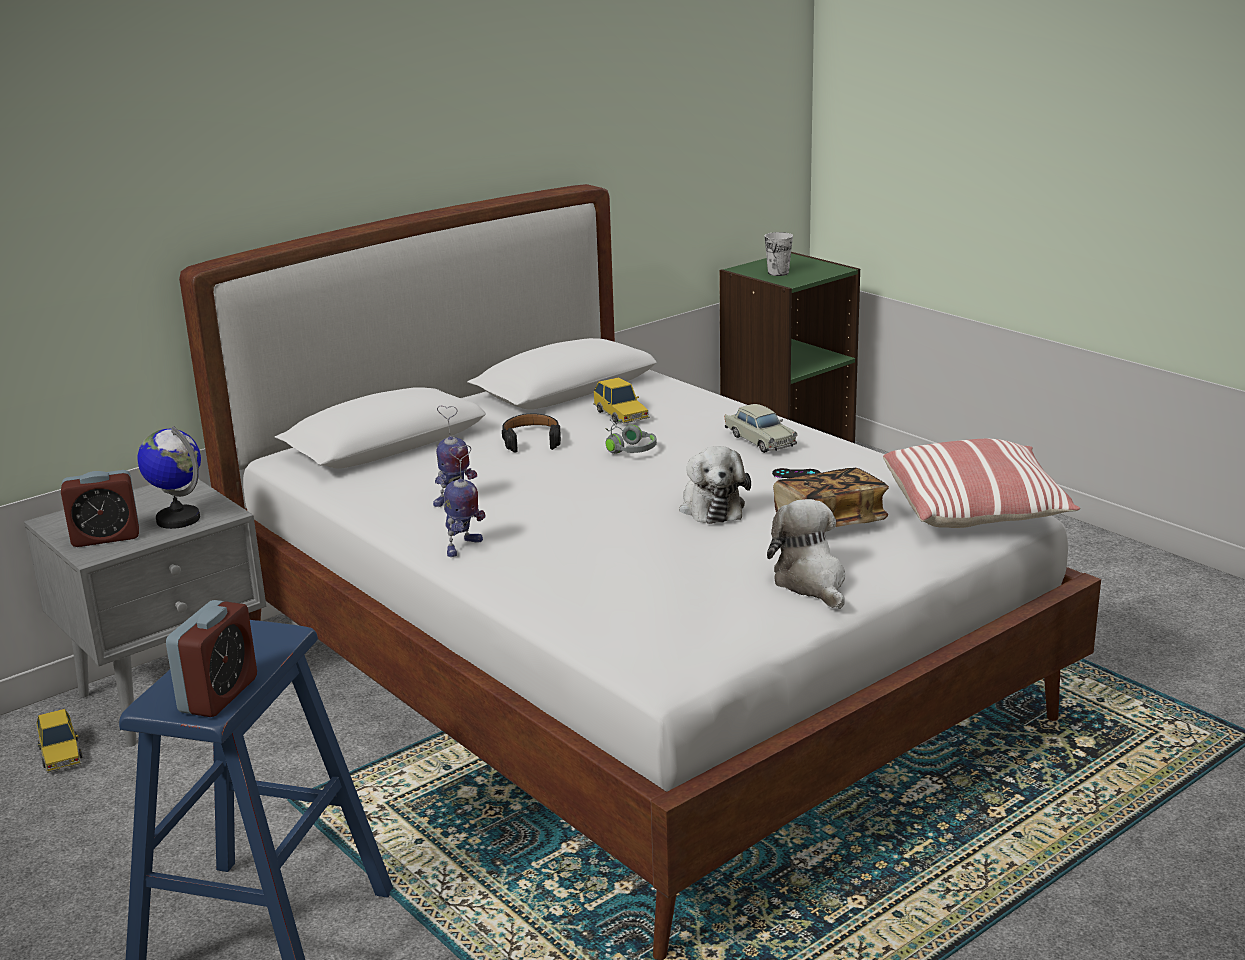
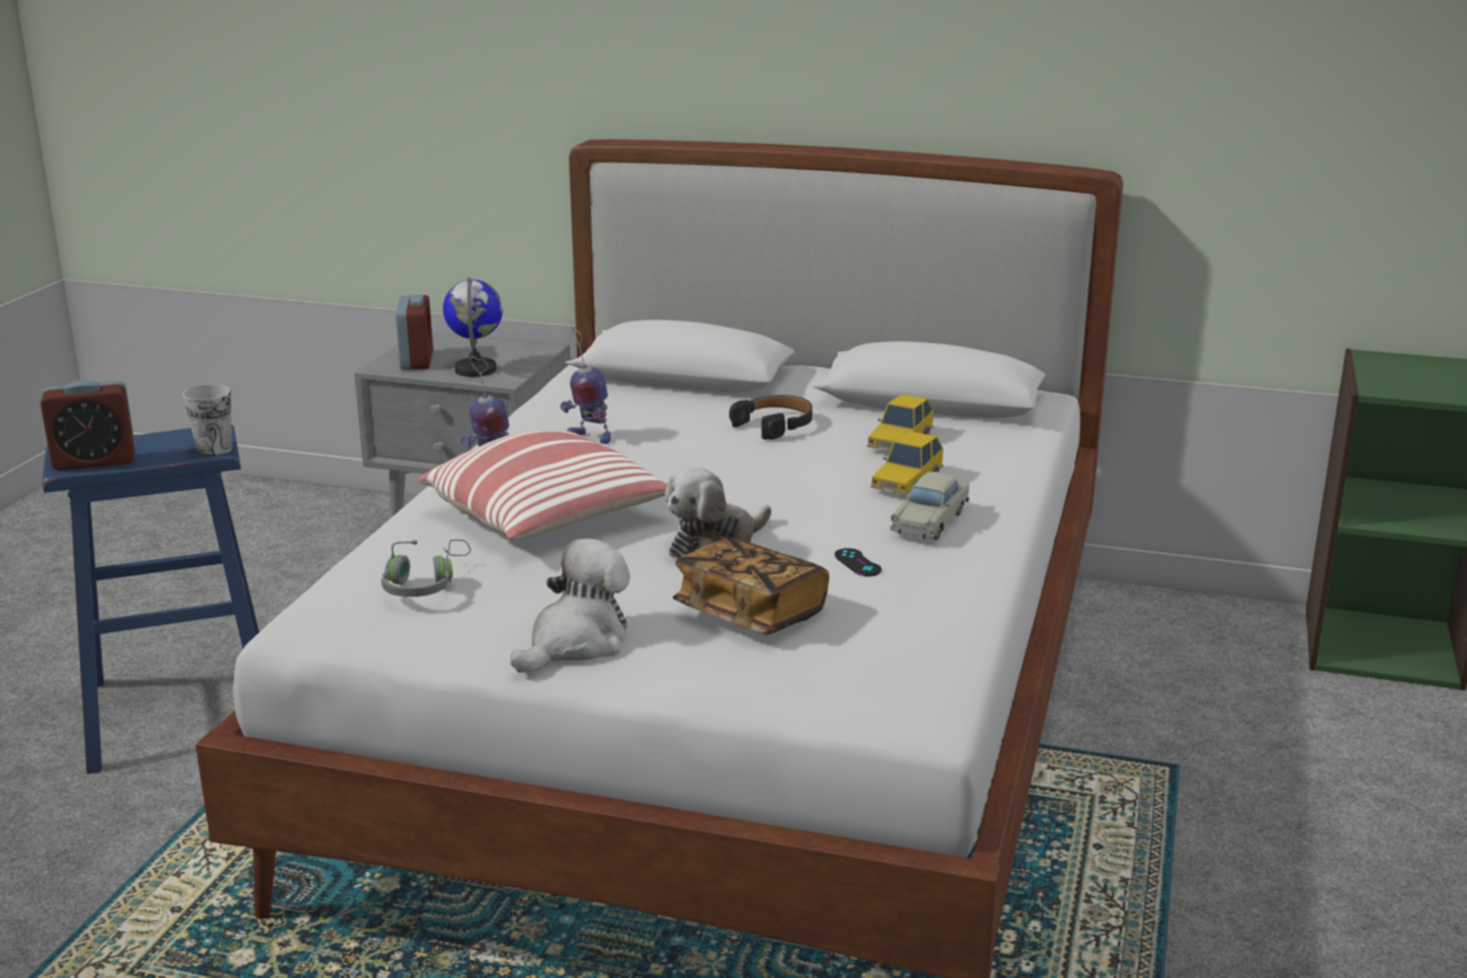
camera: 55 degrees right, 0 degrees up
(60, 754) = (358, 535): toy car -> toy car (906, 481)
(106, 537) = (417, 361): alarm clock -> alarm clock turned 135 degrees counterclockwise
(627, 447) = (815, 467): grey headphones -> grey headphones (425, 584)
(778, 273) = (1399, 375): cup -> cup (214, 450)
(976, 510) = (897, 691): pillow -> pillow (548, 519)

